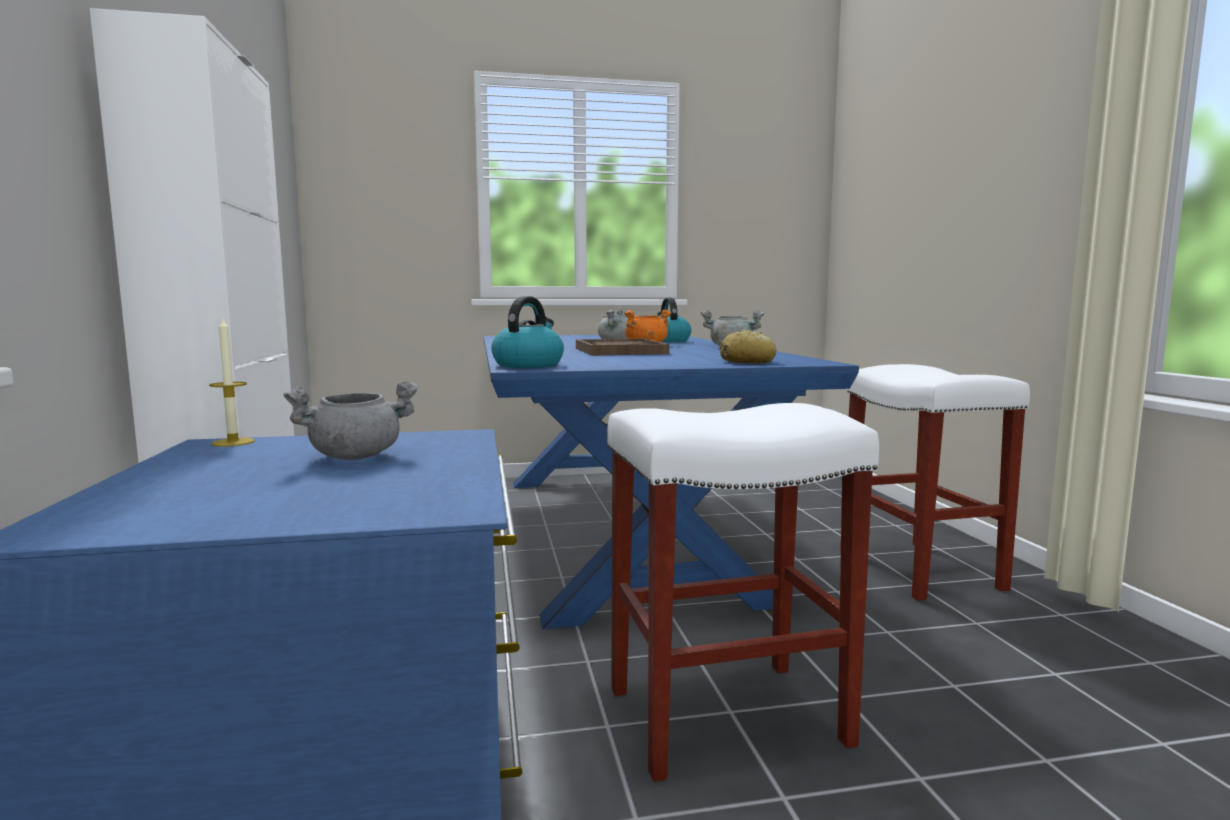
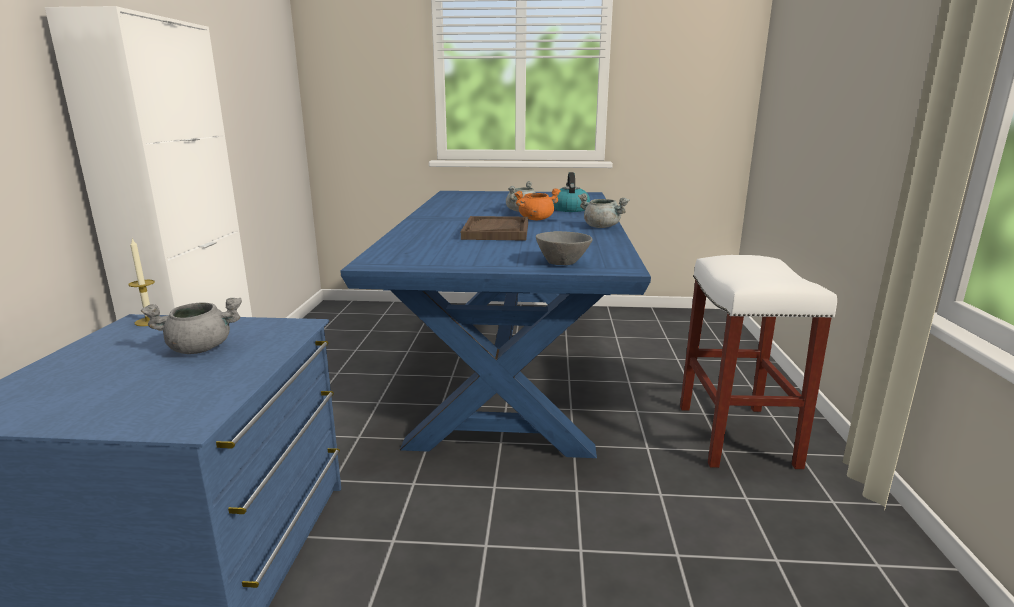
camera: 15 degrees right, 10 degrees up
(528, 365) = (385, 257): kettle -> none
(724, 717) = (477, 549): white stool -> none
(747, 362) = (564, 263): bread -> grey bowl

